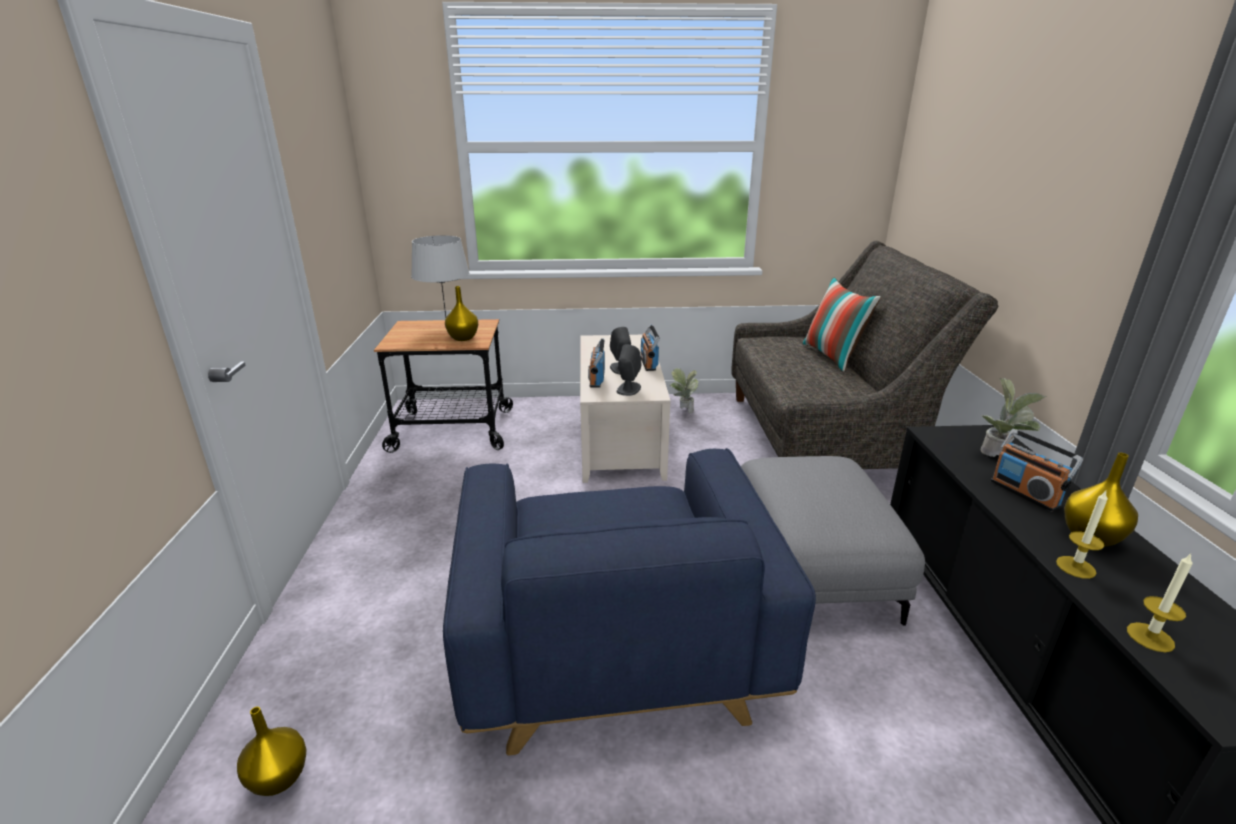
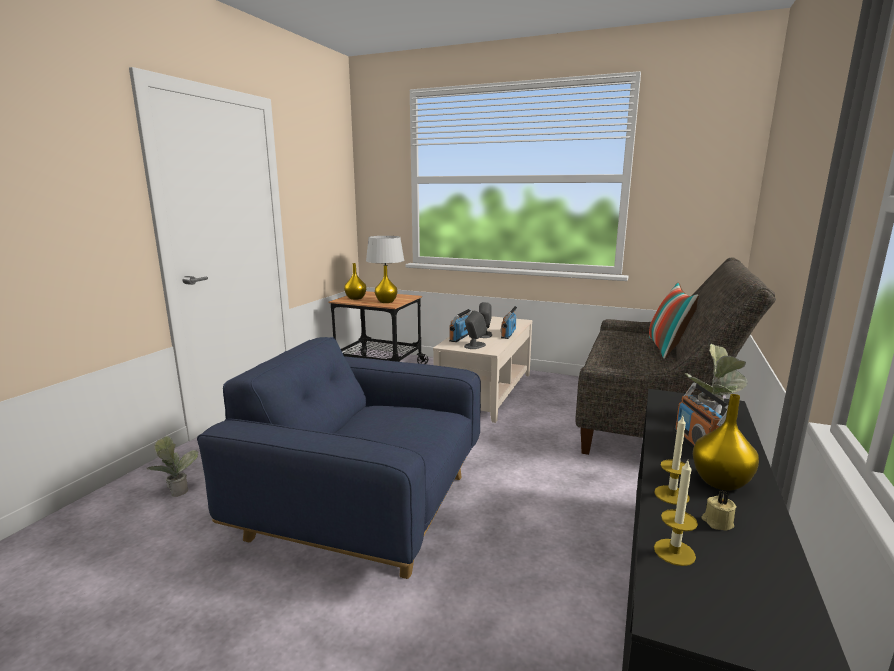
camera: 25 degrees right, 10 degrees down
(279, 779) = (127, 512): yellow vase -> yellow vase (355, 298)
(615, 645) = (364, 506): blue armchair -> blue armchair turned 90 degrees clockwise
(683, 410) = (551, 384): potted plant -> potted plant (176, 490)
(812, 570) = (556, 503): grey ottoman -> none
(1139, 588) = (717, 522): none -> beige candle

